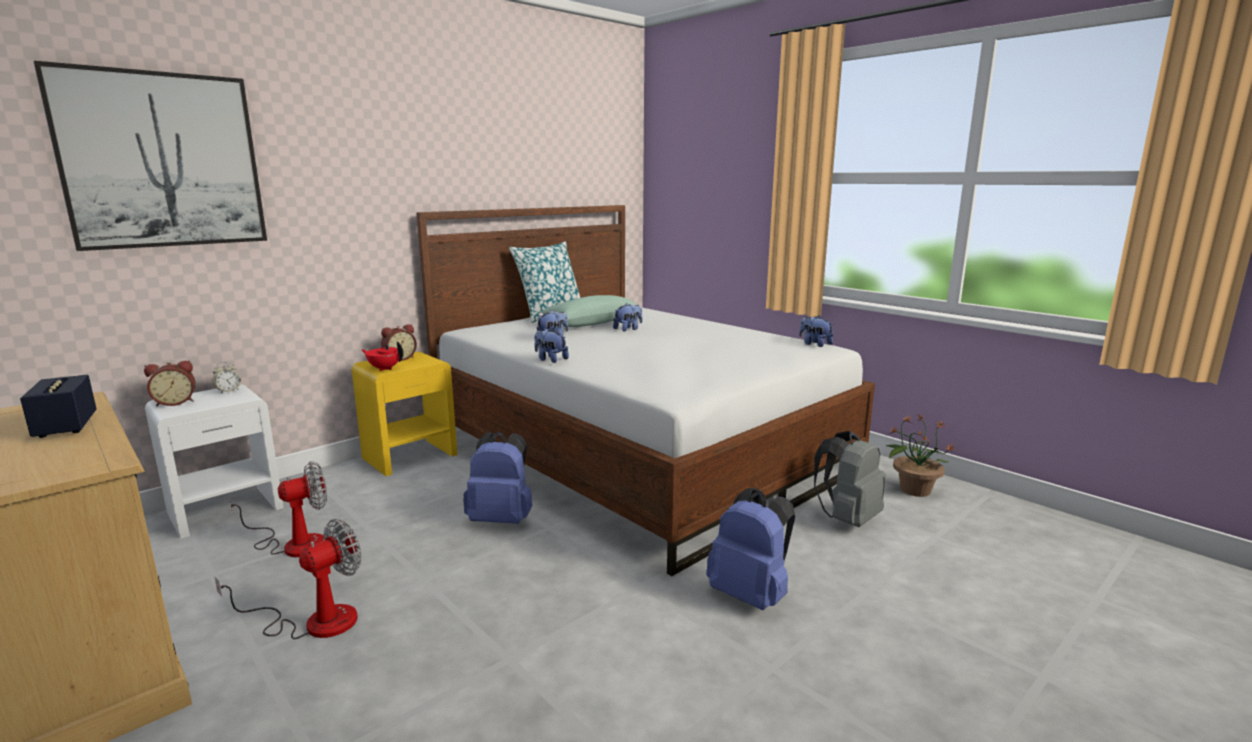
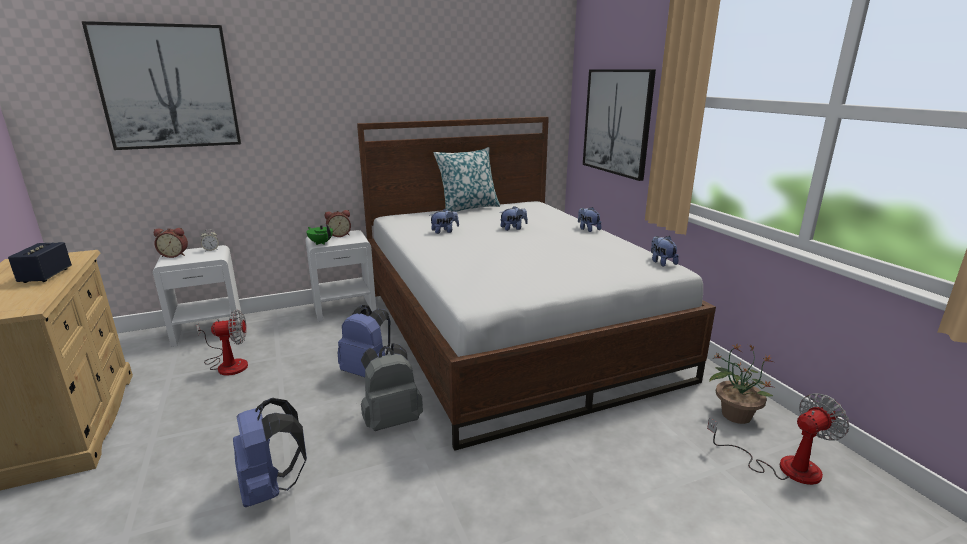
camera: 20 degrees right, 5 degrees up
(314, 621) = (198, 426): fan -> fan (783, 466)
(384, 368) = (321, 243): red teapot -> green teapot
(410, 456) = (345, 308): yellow nightstand -> white nightstand
(550, 359) = (419, 252): plush toy -> plush toy (588, 229)
(590, 323) = (489, 220): green pillow -> none
(712, 207) = (617, 122): none -> picture
(751, 595) = (505, 484): blue backpack -> blue backpack (270, 488)
(848, 518) = (646, 430): grey backpack -> grey backpack (391, 420)

